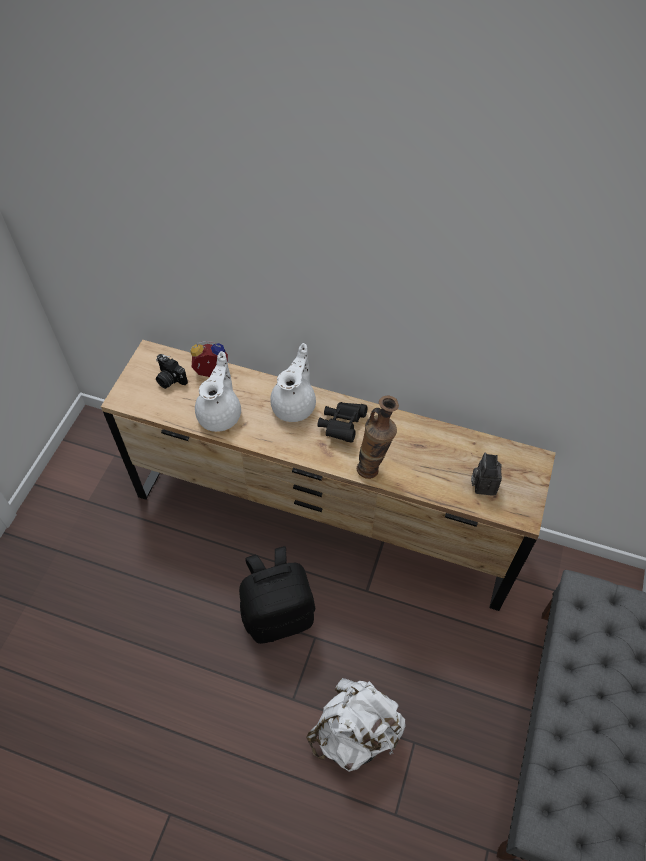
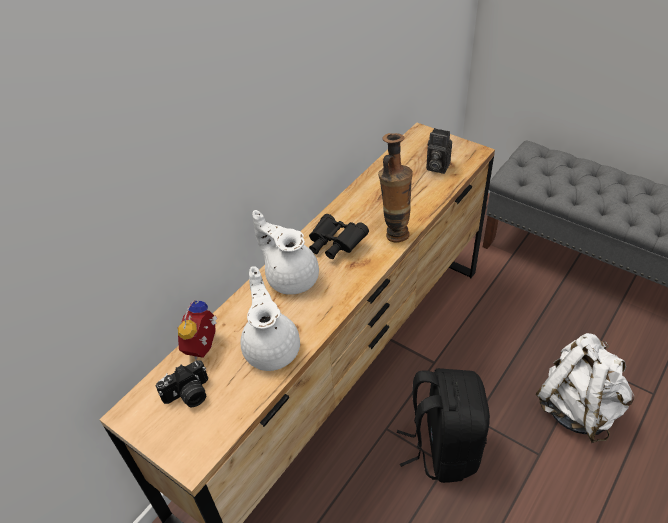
camera: 70 degrees left, 10 degrees down
(220, 414) = (272, 347): white teapot -> white teapot turned 45 degrees clockwise

